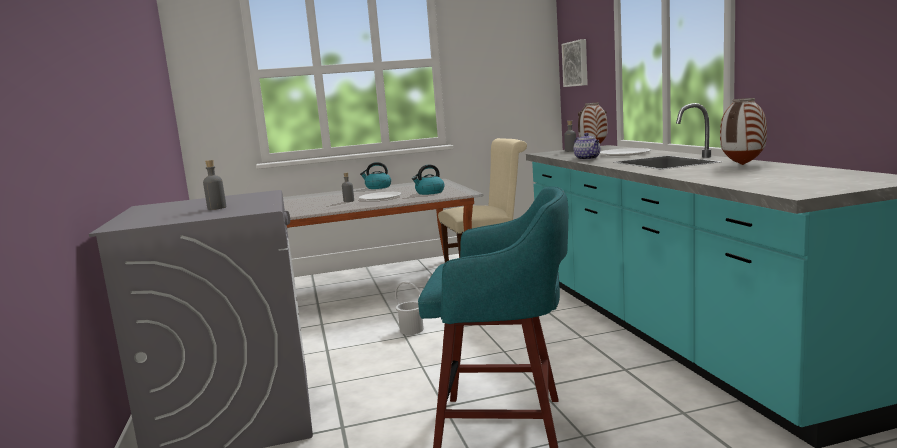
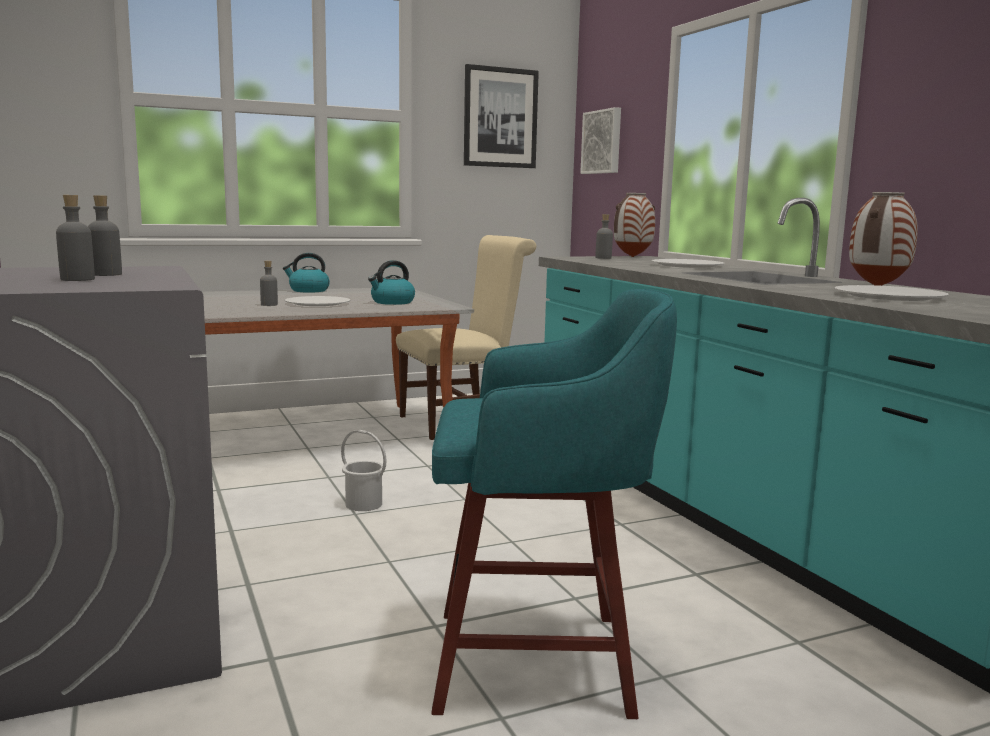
camera: 10 degrees left, 0 degrees up
(234, 202) = (106, 274): none -> grey bottle
(502, 54) = (500, 118): none -> picture
(587, 158) = (639, 267): teapot -> none
(738, 174) = (889, 296): none -> white plate

